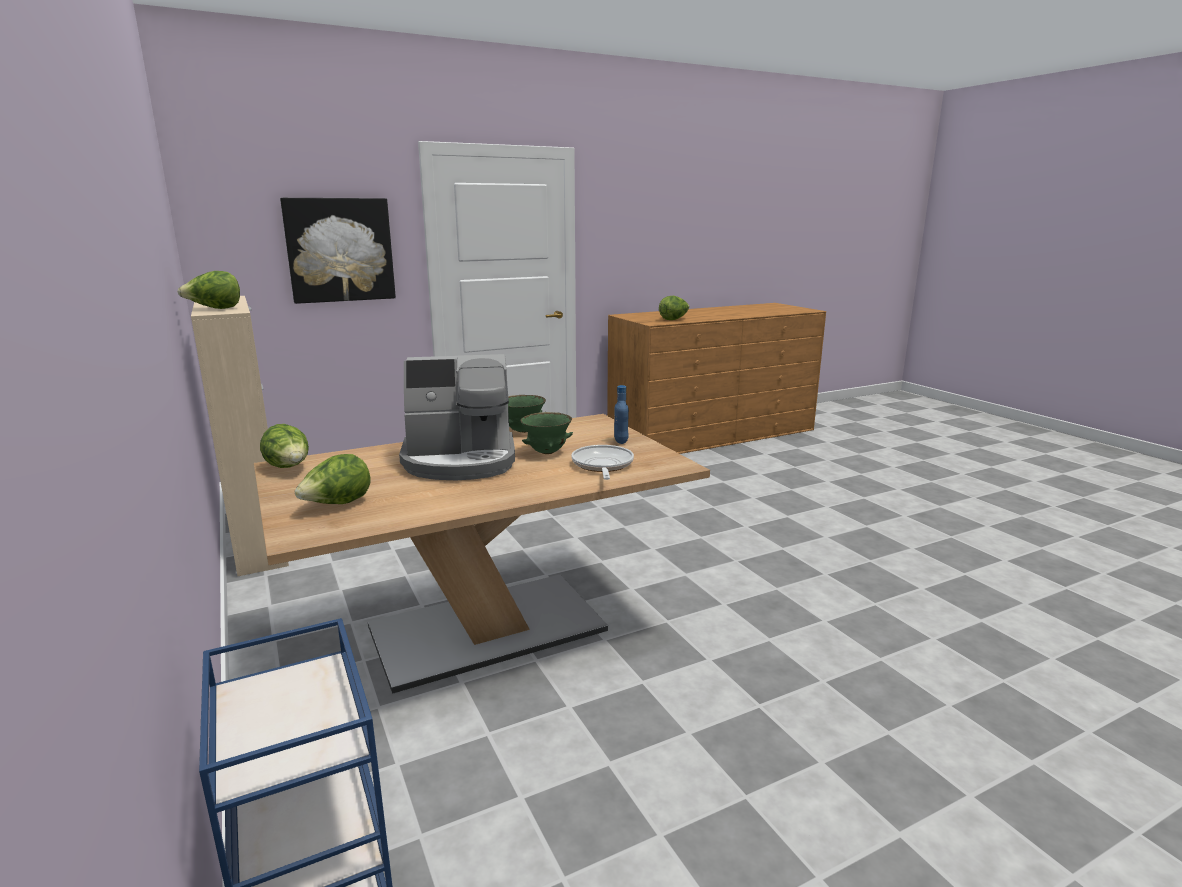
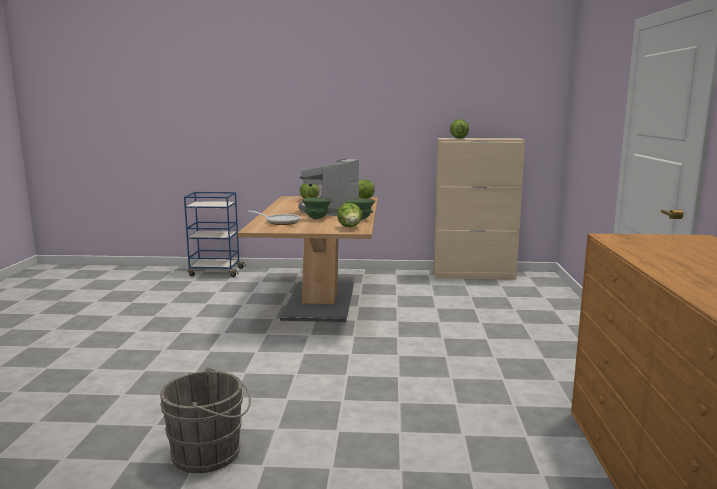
camera: 120 degrees right, 5 degrees down
(340, 250) = (599, 117): picture -> none
(621, 441) = (309, 228): blue bottle -> none
(674, 319) = (642, 247): lettuce -> lettuce (350, 228)
(894, 547) = (211, 453): none -> grey bucket

